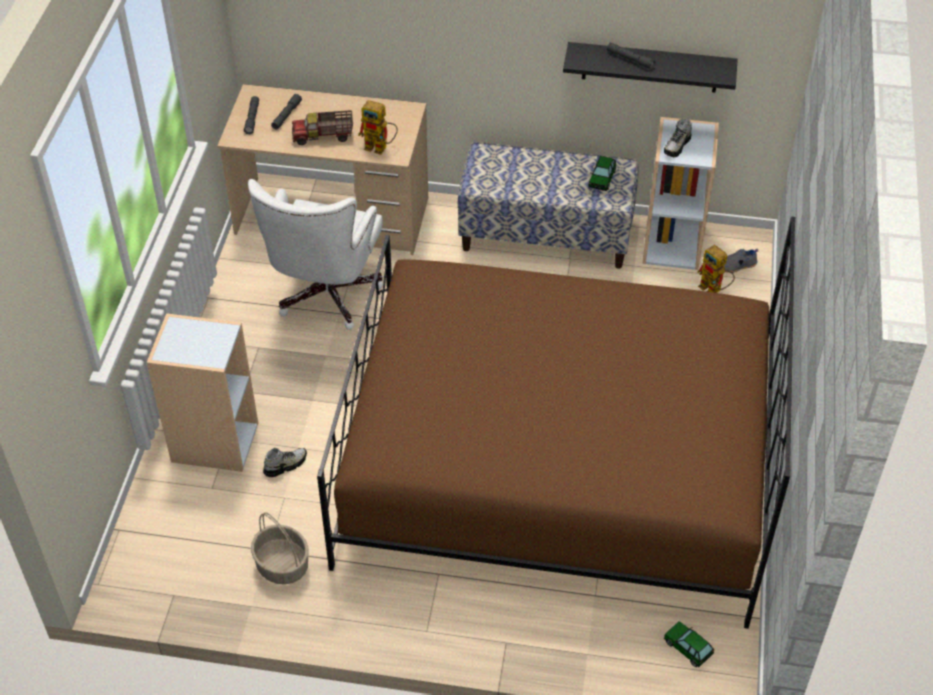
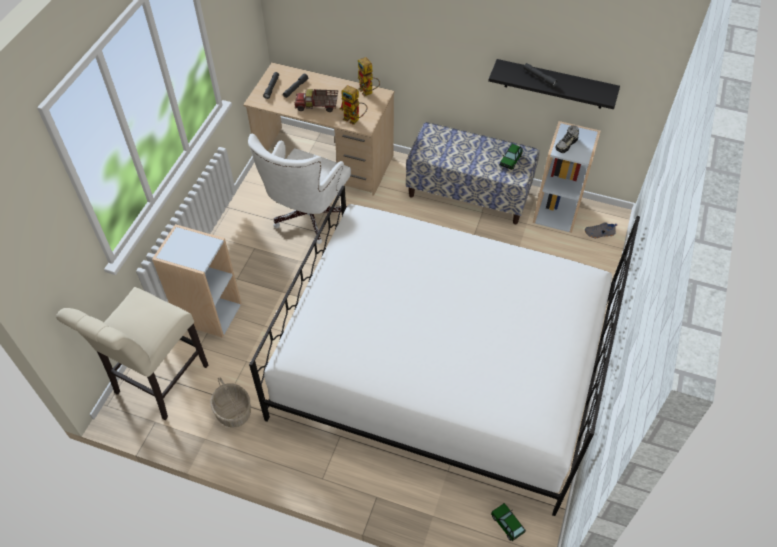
camera: 10 degrees right, 5 degrees up
(164, 544) = (157, 383): none -> beige stool
(285, 465) = (252, 337): shoe -> none
(556, 469) = (440, 369): brown bed -> white bed
(714, 290) = (580, 249): toy robot -> toy robot (368, 92)

